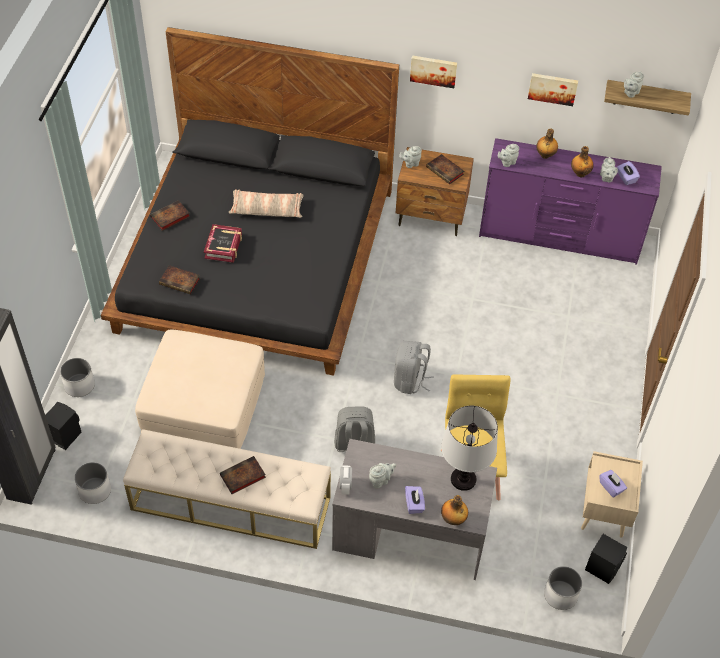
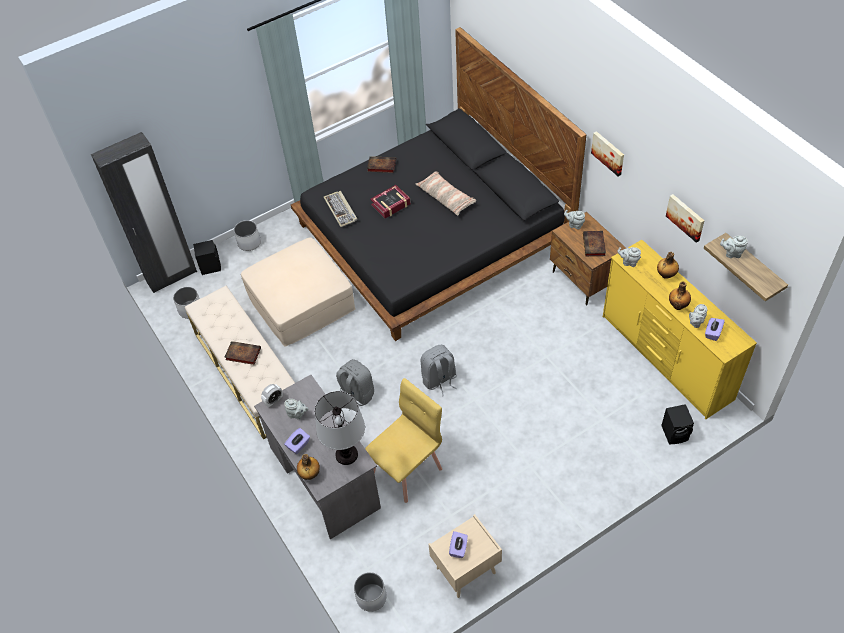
camera: 50 degrees right, 0 degrees up
(181, 281) = (341, 210): book -> keyboard
(559, 237) = (666, 358): purple dresser -> yellow dresser
(603, 567) = (421, 605): black speaker -> black speaker (675, 433)

